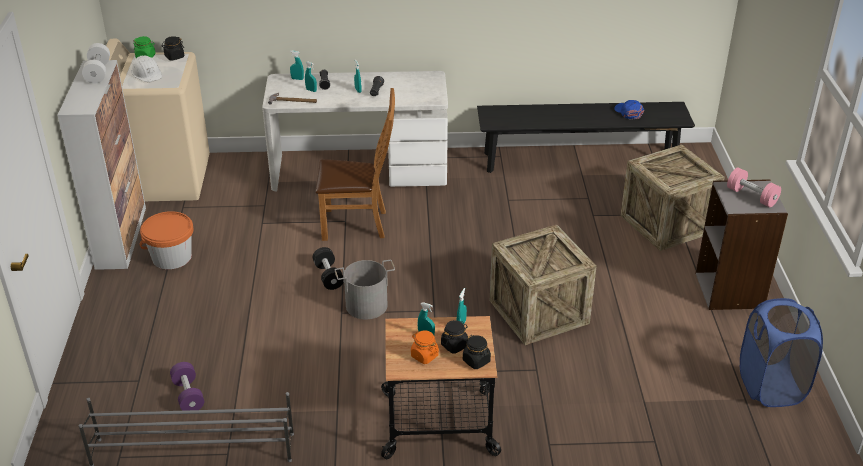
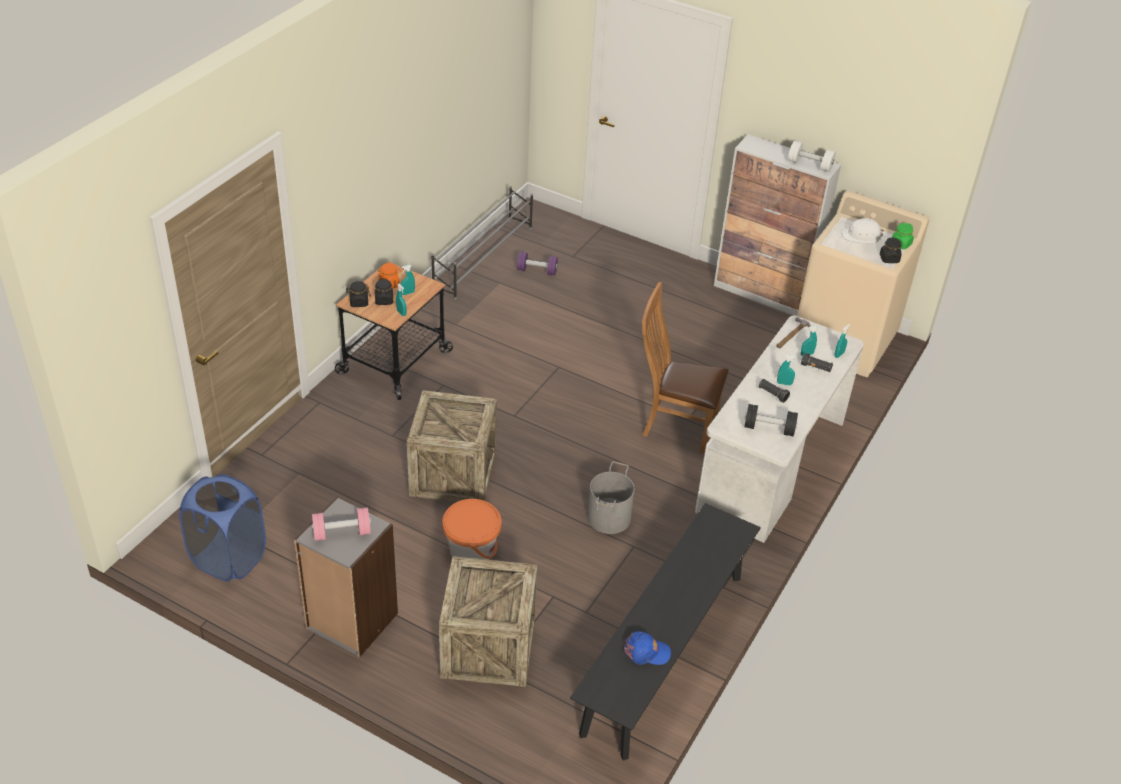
camera: 120 degrees right, 5 degrees up
(172, 257) = (711, 310): orange bucket -> orange bucket (472, 549)
(328, 276) = (612, 378): black dumbbell -> black dumbbell (769, 428)
(359, 224) = (675, 426): brown chair -> brown chair turned 75 degrees clockwise
(366, 305) = (556, 383): grey bucket -> grey bucket (609, 517)

